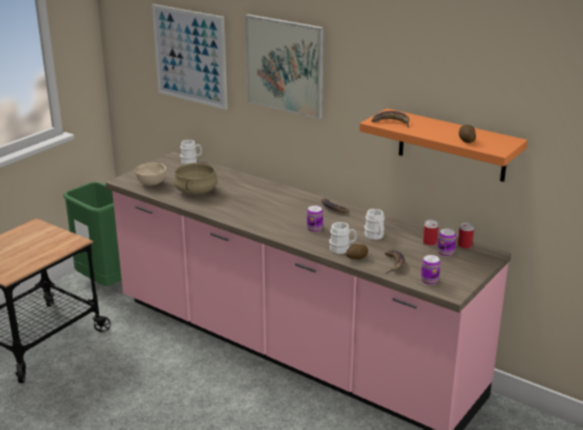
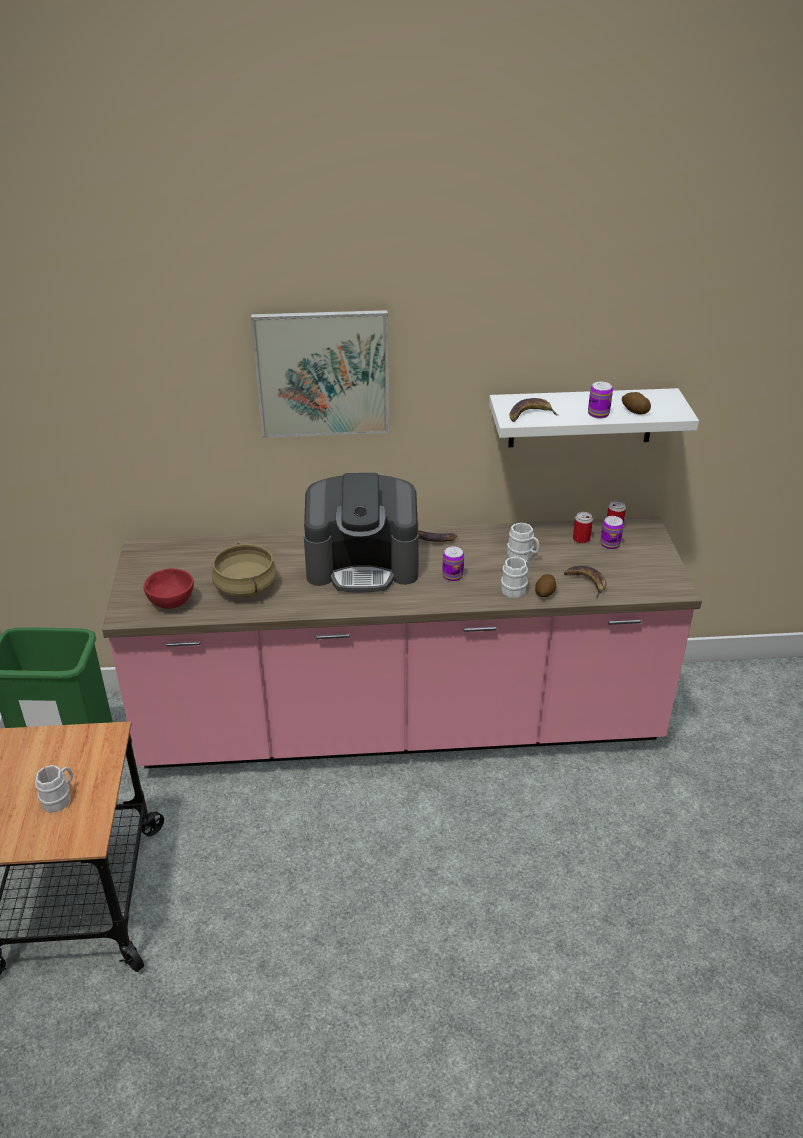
camera: 40 degrees left, 10 degrees up
(152, 183) = (171, 602): beige bowl -> red bowl
(190, 56) = (140, 395): picture -> none
(191, 161) = (173, 545): white mug -> white mug (59, 798)
(273, 204) = (363, 564): none -> coffee machine
(429, 280) = (642, 585): can -> can (598, 414)
(452, 145) = (581, 417): orange shelf -> white shelf

